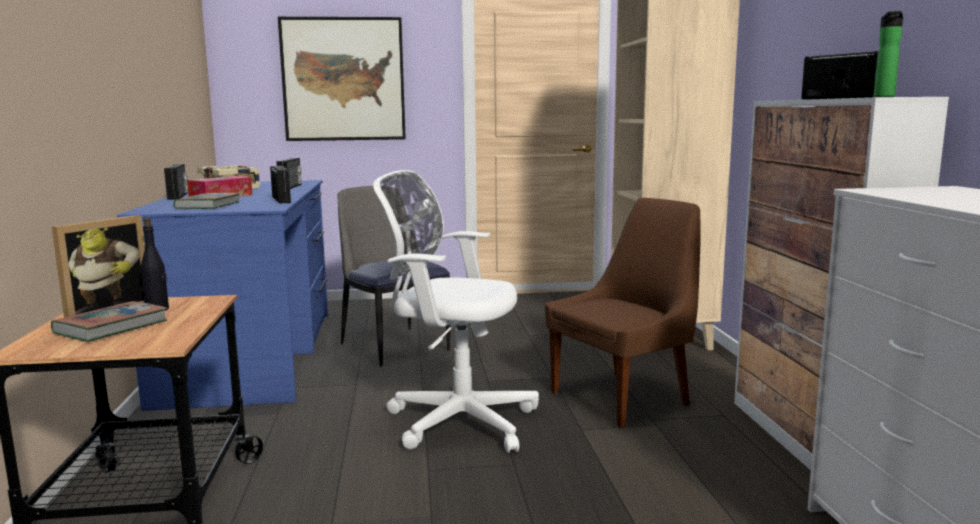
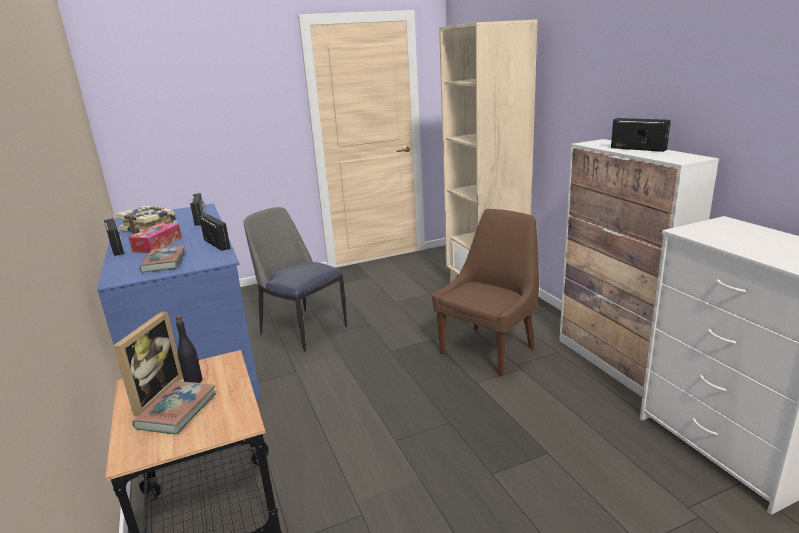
camera: 15 degrees left, 10 degrees up
(343, 79) = (211, 113): picture -> none
(455, 420) = (389, 392): white office chair -> none
(884, 96) = (680, 159): bottle -> none

